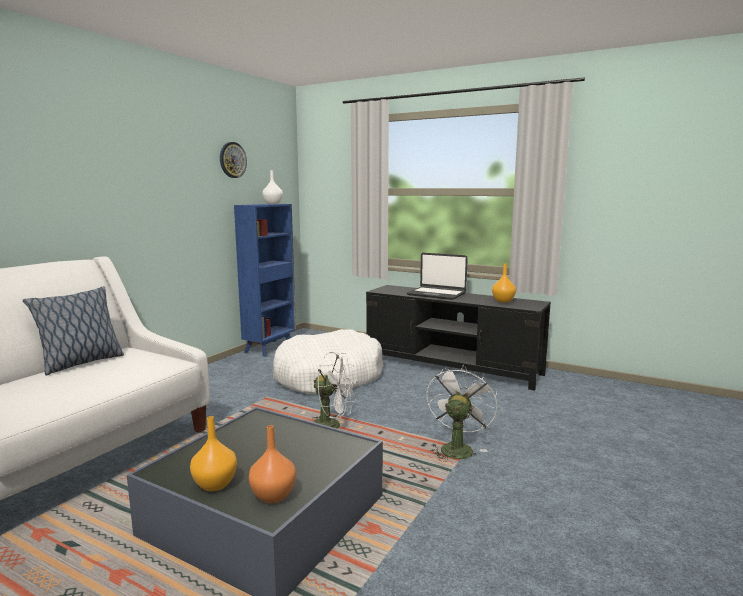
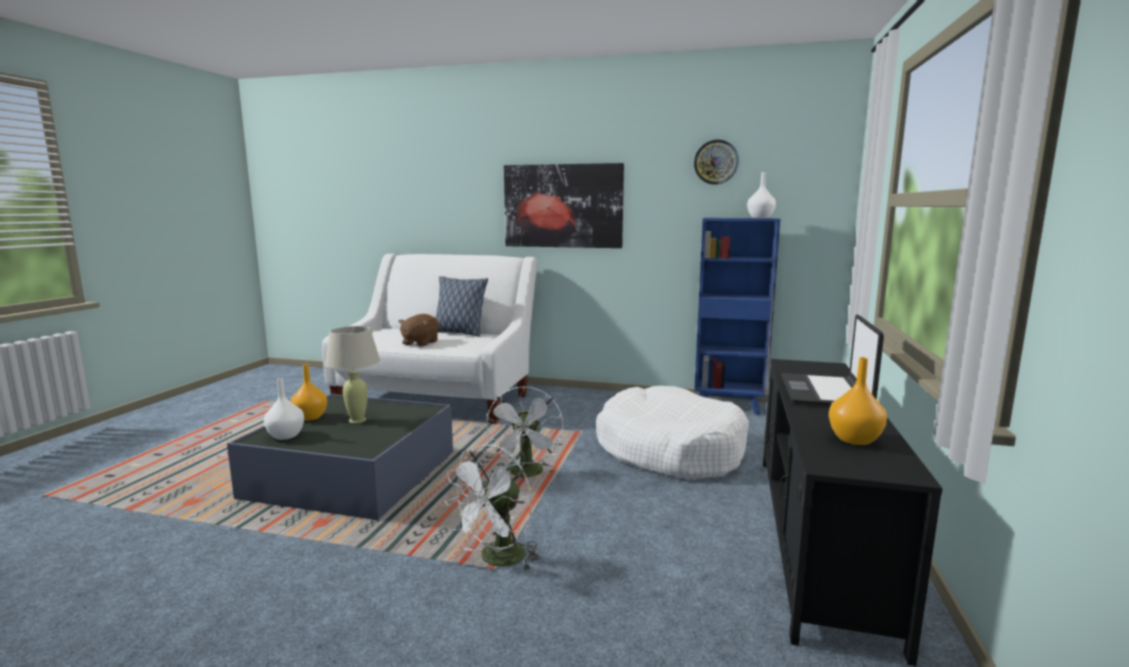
camera: 75 degrees right, 0 degrees up
(100, 382) = (420, 343): none -> brown plush toy
(119, 197) = (563, 206): none -> picture
(256, 453) = (357, 420): none -> beige table lamp
(272, 496) = (285, 436): orange vase -> white vase
(457, 448) = (497, 560): white fan -> white fan turned 120 degrees clockwise

